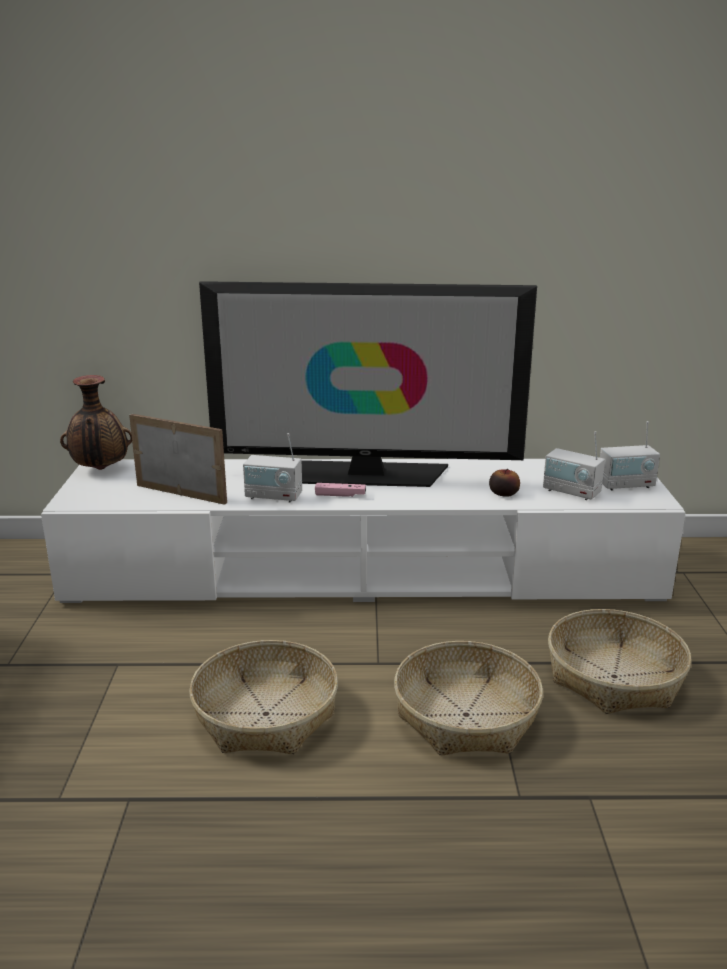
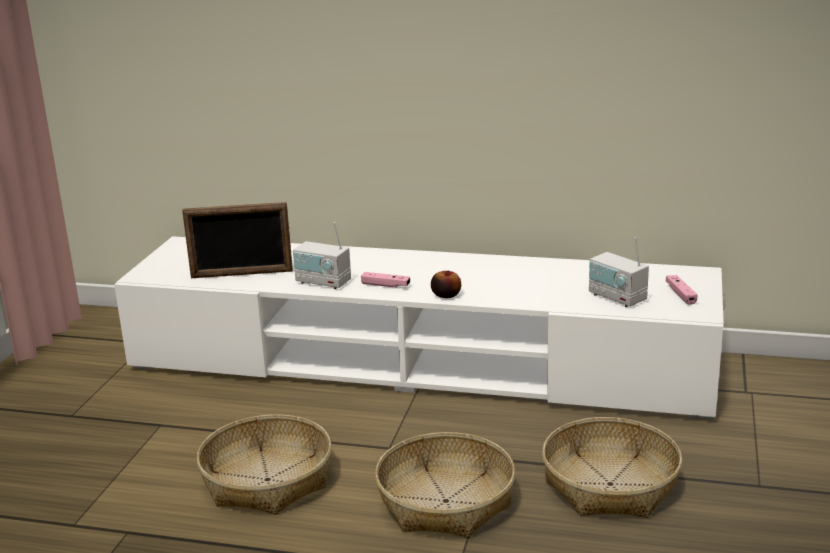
camera: 15 degrees right, 0 degrees up
(100, 469) = (182, 246): vase -> none
(181, 493) = (242, 274): picture frame -> picture frame turned 135 degrees clockwise
(366, 474) = (423, 266): television -> none
(503, 493) = (546, 294): apple -> apple (446, 295)
(626, 485) = (680, 294): radio -> pink game controller

